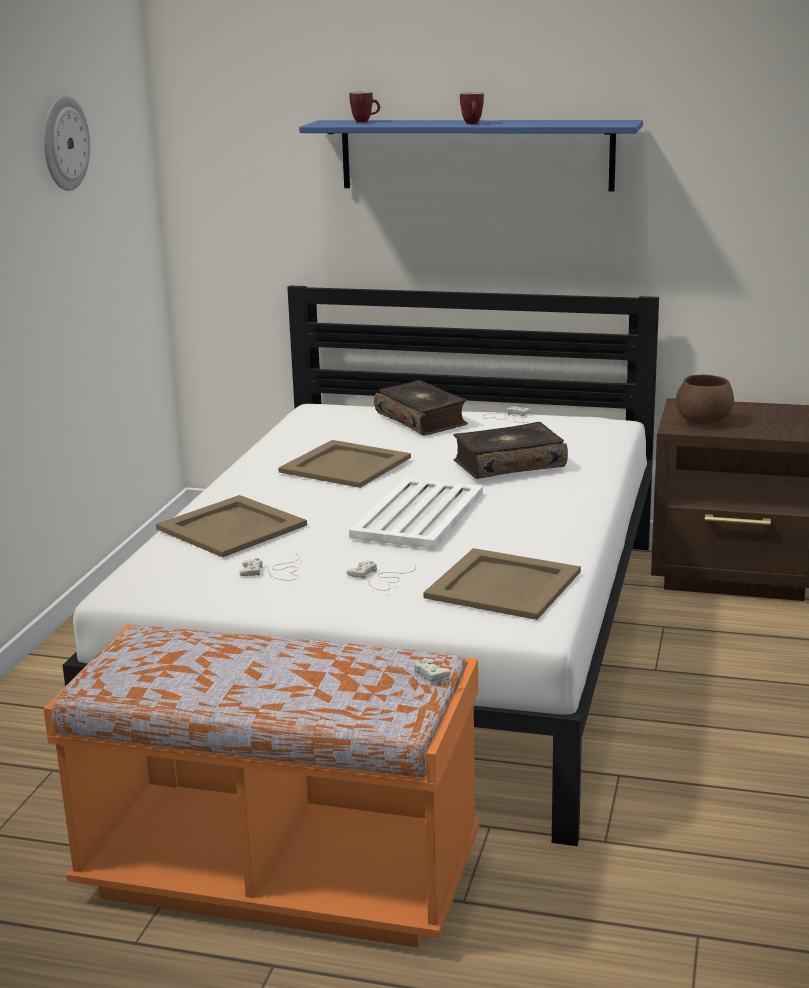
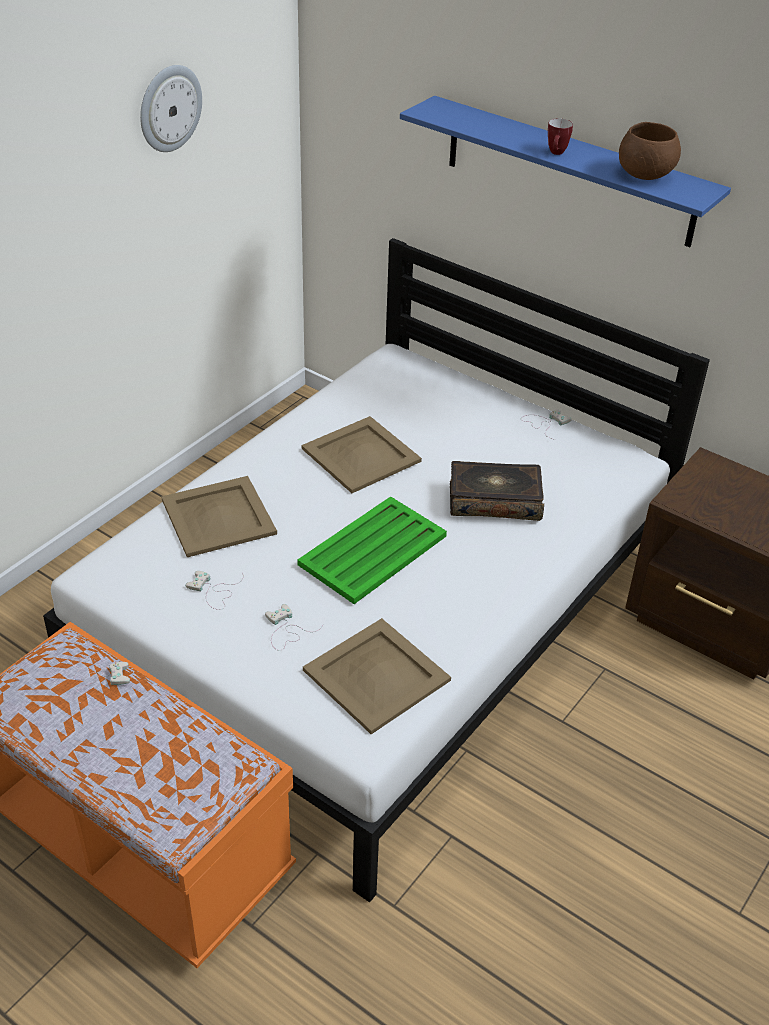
camera: 20 degrees right, 20 degrees up
(365, 121) = (468, 115): mug -> none
(405, 680) = (208, 784): white game controller -> white game controller (96, 676)
(417, 515) = (371, 551): white tray -> green tray
(422, 419) = (469, 403): book -> none
(703, 422) = (704, 498): brown bowl -> brown bowl (644, 175)

